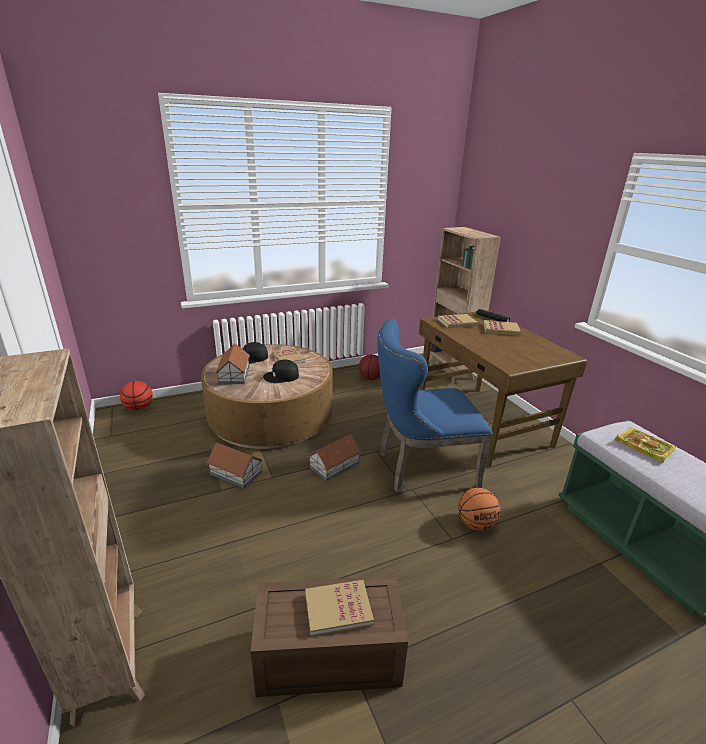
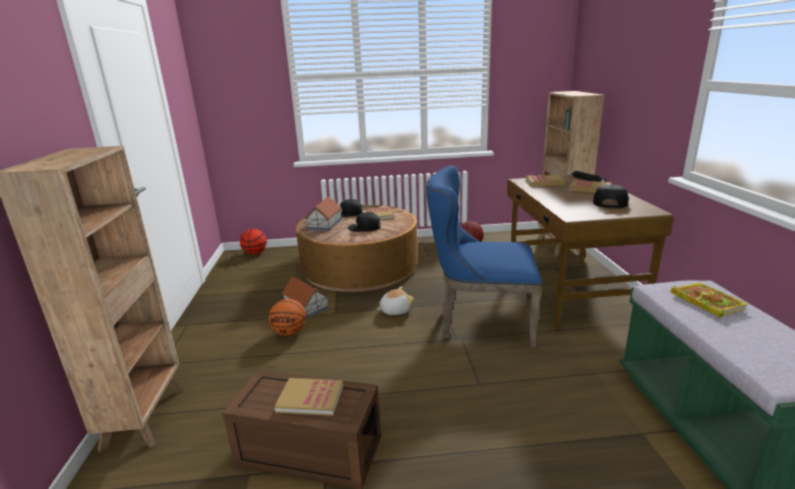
camera: 20 degrees right, 5 degrees down
(333, 465) = (395, 310): toy house -> plush toy
(475, 524) = (512, 375): basketball -> basketball (290, 333)
(528, 346) = (609, 202): none -> black cap

